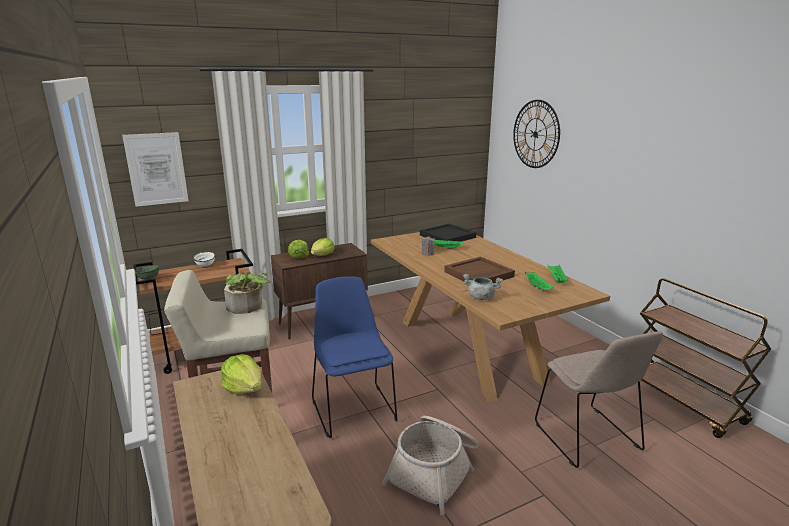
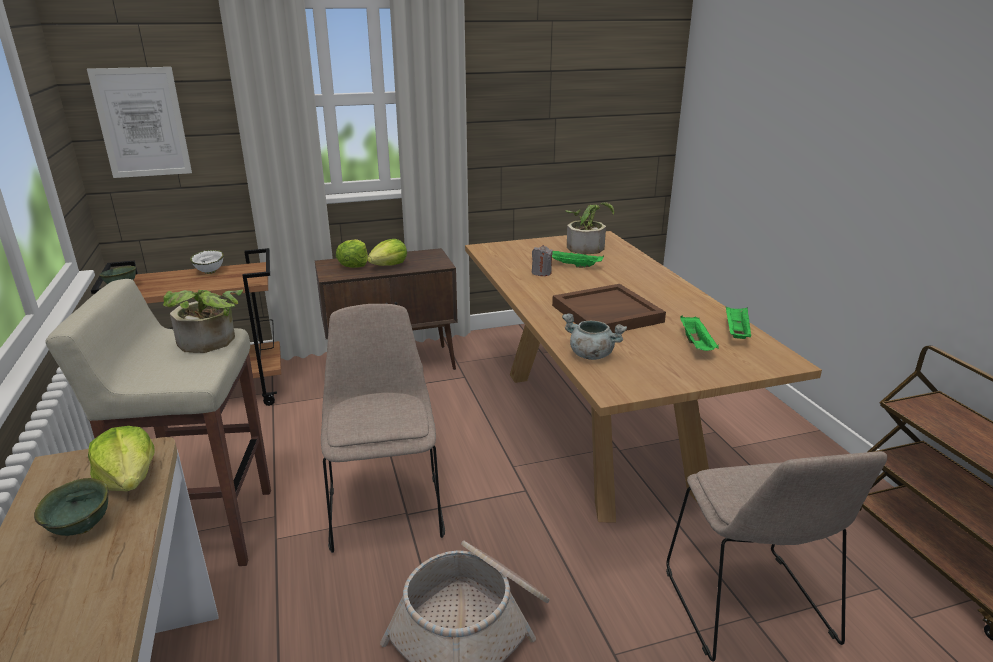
camera: 10 degrees right, 5 degrees up
(234, 415) = (83, 528): none -> green bowl
(353, 408) = (385, 507): blue chair -> beige chair
(447, 236) = (587, 246): black tray -> potted plant
(535, 134) = (750, 83): wall clock -> none

